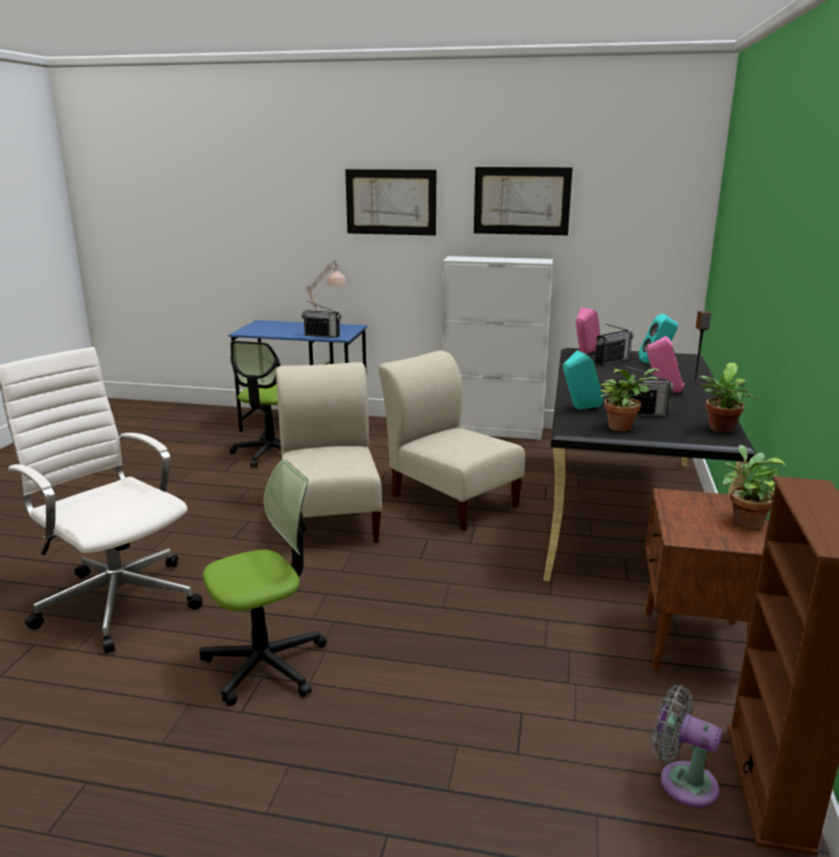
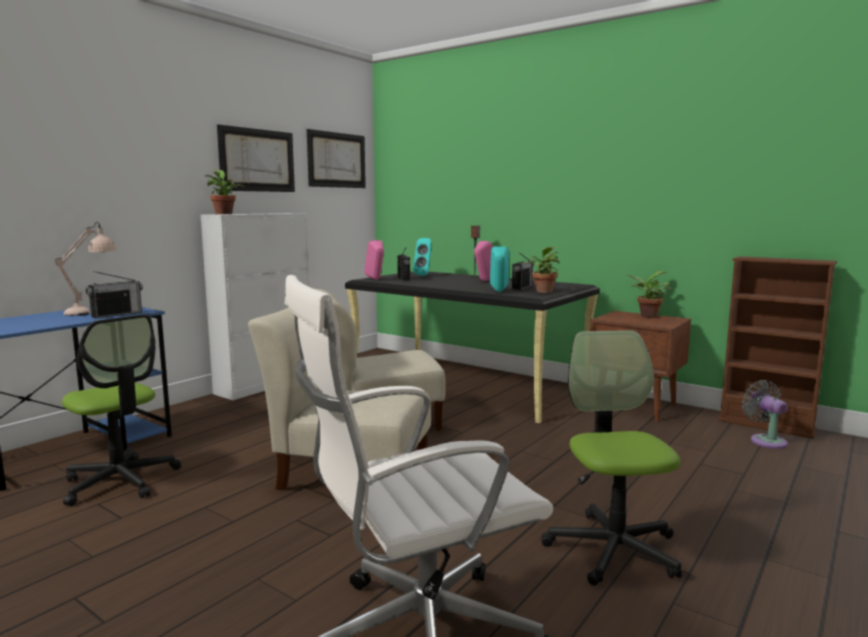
camera: 65 degrees left, 10 degrees down
(391, 202) = (133, 155): picture -> picture (337, 160)
(682, 781) = (765, 440): grey fan -> grey fan turned 105 degrees clockwise
(720, 430) = (565, 284): potted plant -> potted plant (224, 214)

